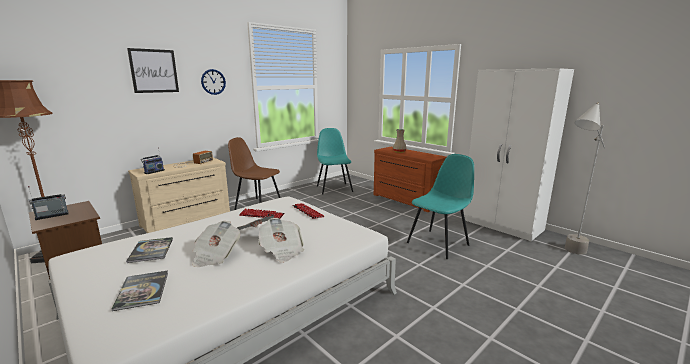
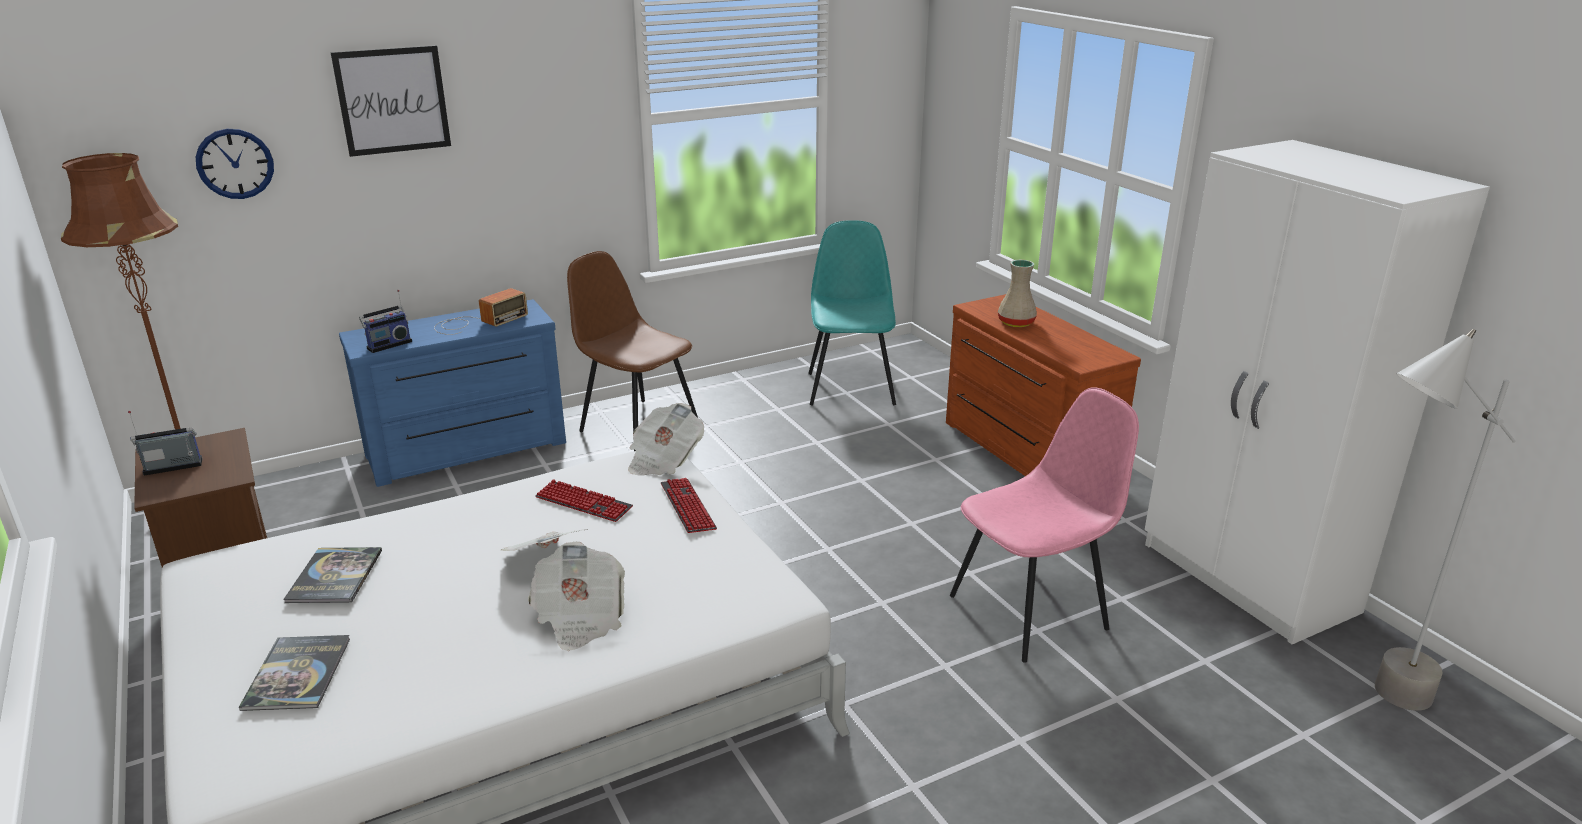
camera: 15 degrees right, 10 degrees up
(187, 220) = (468, 451): beige dresser -> blue dresser
(213, 82) = (536, 113): wall clock -> wall clock (235, 163)
(215, 255) = (447, 610): newspaper -> newspaper (664, 460)
(438, 243) = (1031, 611): turquoise chair -> pink chair

